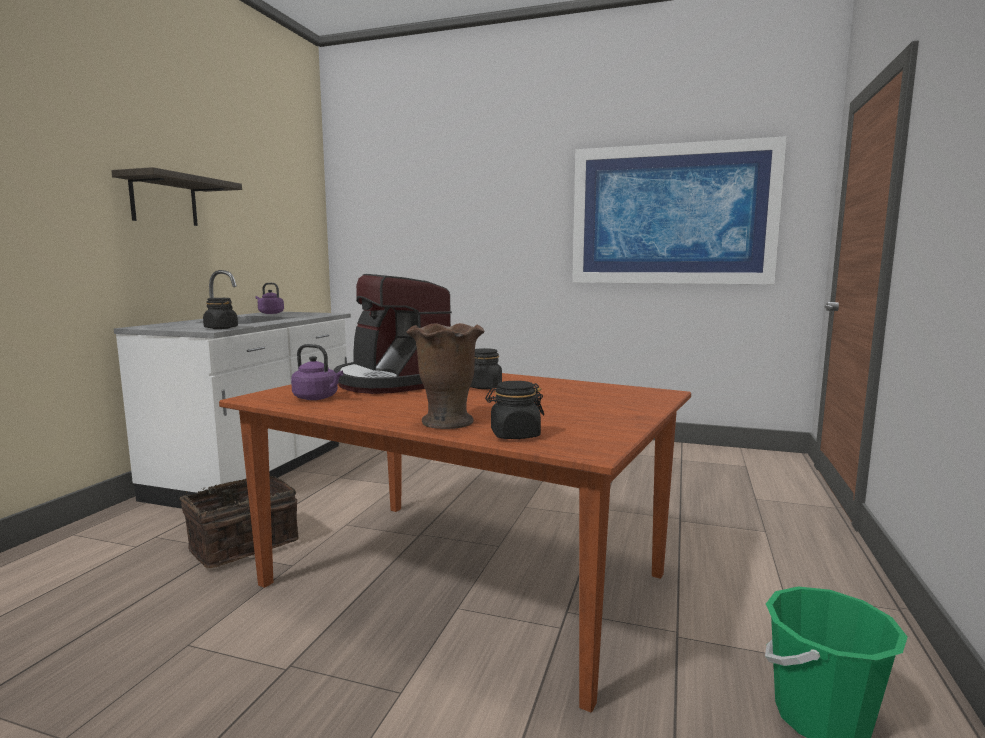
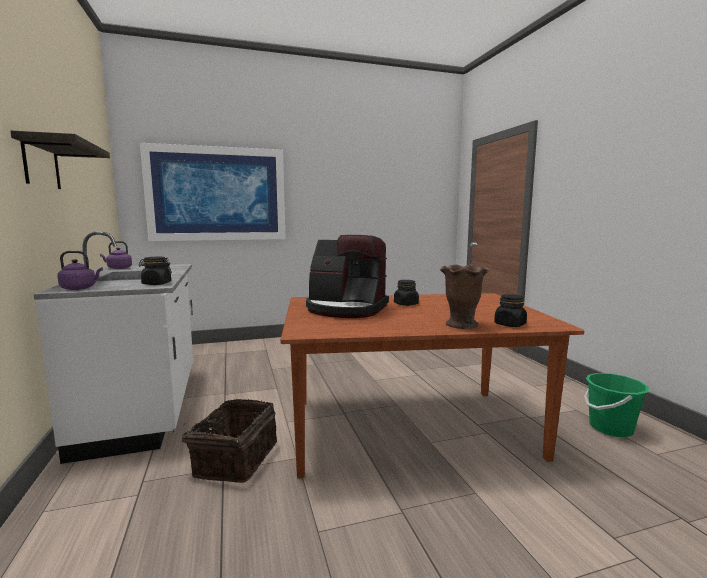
camera: 35 degrees left, 0 degrees up
(317, 398) = (343, 325): purple kettle -> purple kettle (80, 288)
(672, 215) = (384, 193): picture -> picture (217, 194)

